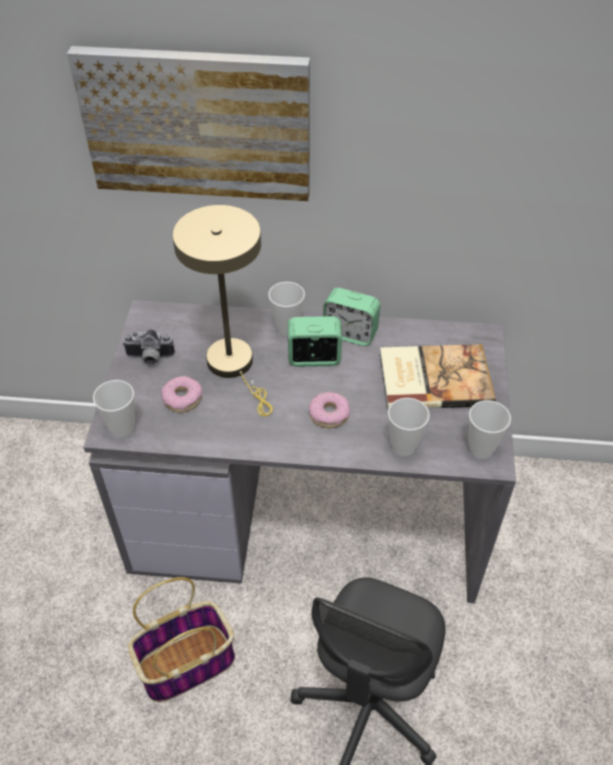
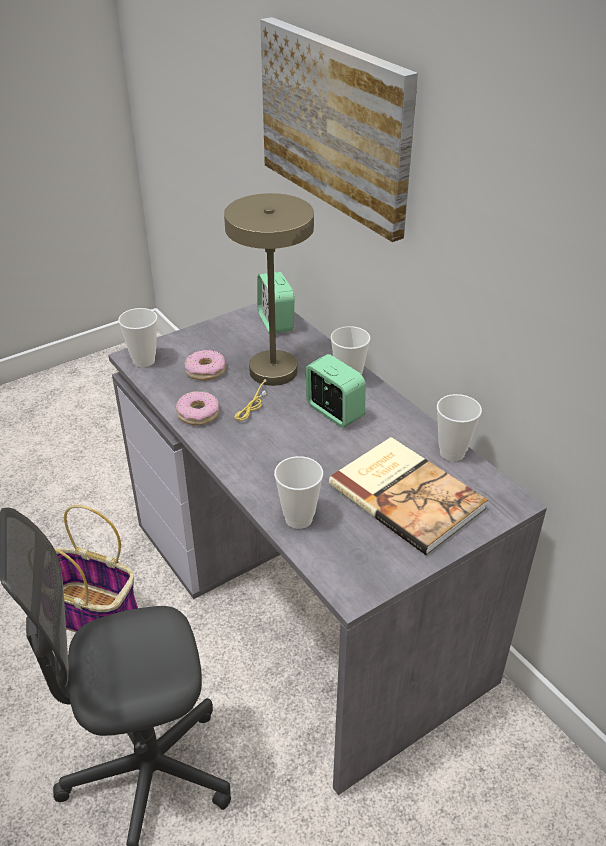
camera: 50 degrees right, 10 degrees down
(149, 358) = (226, 335): camera -> none
(329, 414) = (282, 454): donut -> donut (198, 414)
(350, 333) = (391, 416): alarm clock -> alarm clock (276, 322)
(481, 449) = (358, 574): cup -> cup (452, 453)

